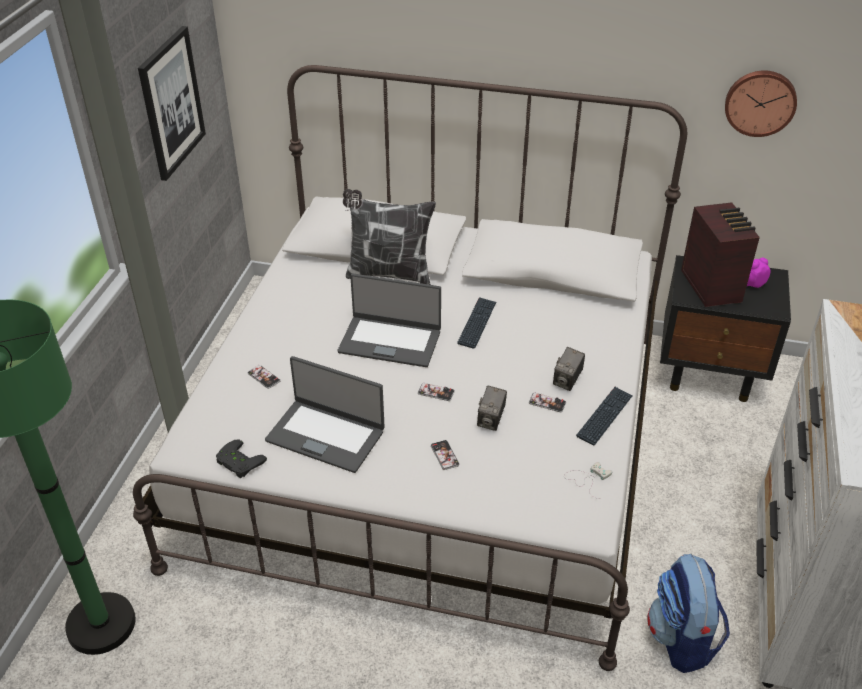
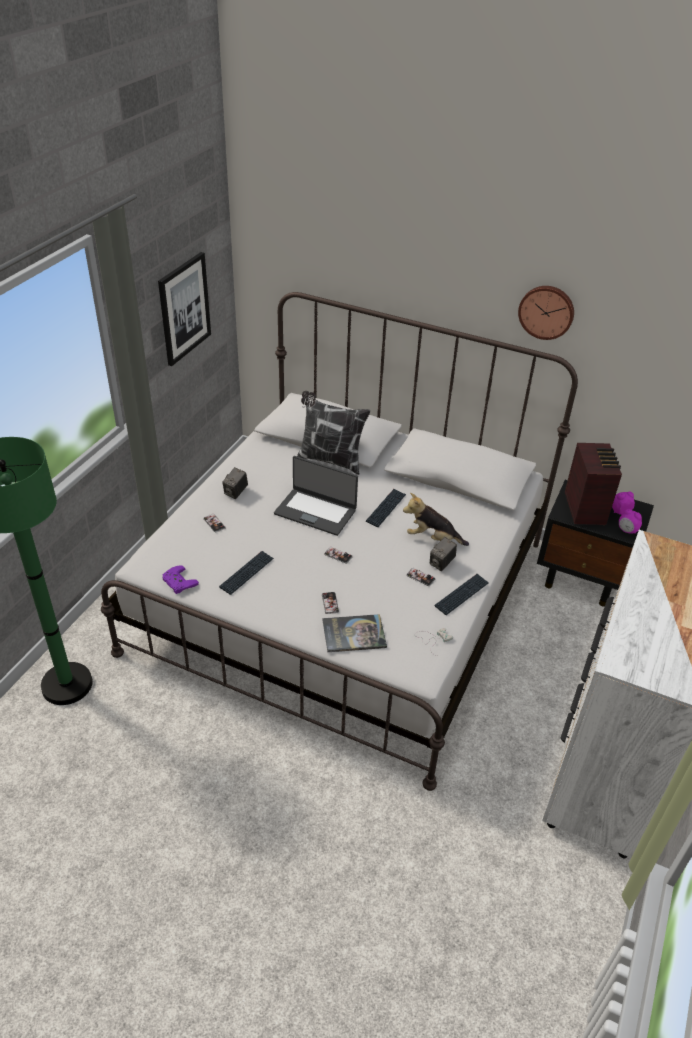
camera: 10 degrees right, 0 degrees up
(238, 463) = (177, 582): black game controller -> purple game controller
(326, 435) = (247, 573): laptop -> keyboard
(487, 490) = (354, 634): none -> book
(491, 420) = (373, 583): camera -> camera (236, 492)
(546, 352) = (432, 538): none -> plush toy
(681, 639) = (493, 778): backpack -> none
(760, 102) = (638, 366): wall clock -> wall clock (546, 311)
(768, 305) = (627, 531): none -> alarm clock

